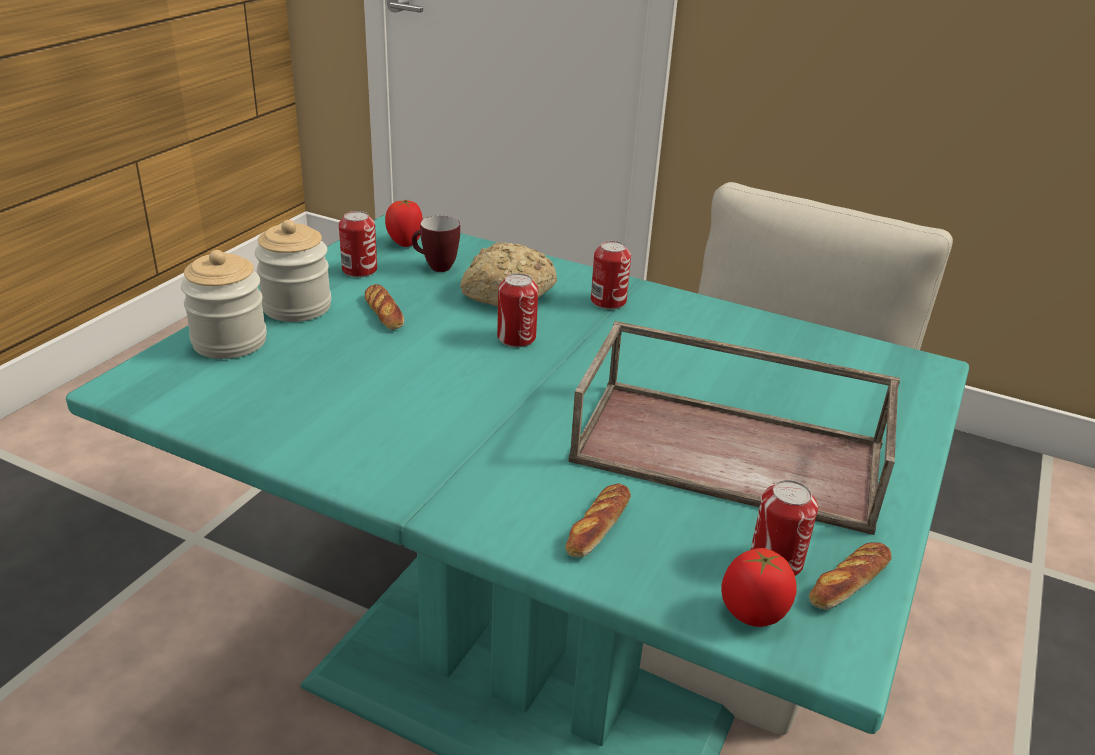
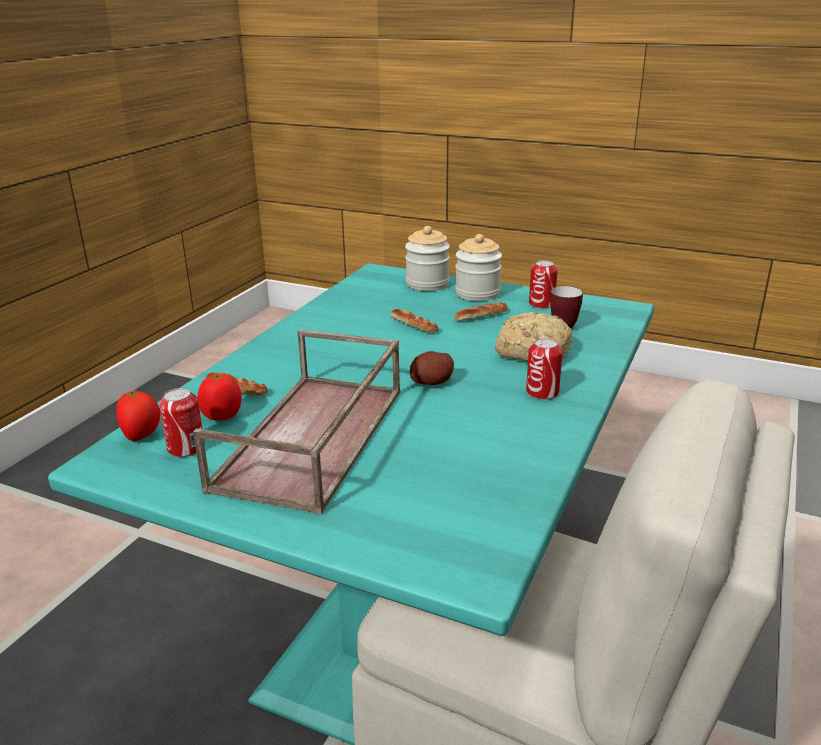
camera: 90 degrees right, 5 degrees down
(404, 243) = (599, 313): tomato -> tomato (222, 416)
(516, 338) = (461, 358): can -> none
(582, 362) = (432, 382): none -> potato
(849, 582) = (156, 475): bread -> bread (414, 325)

